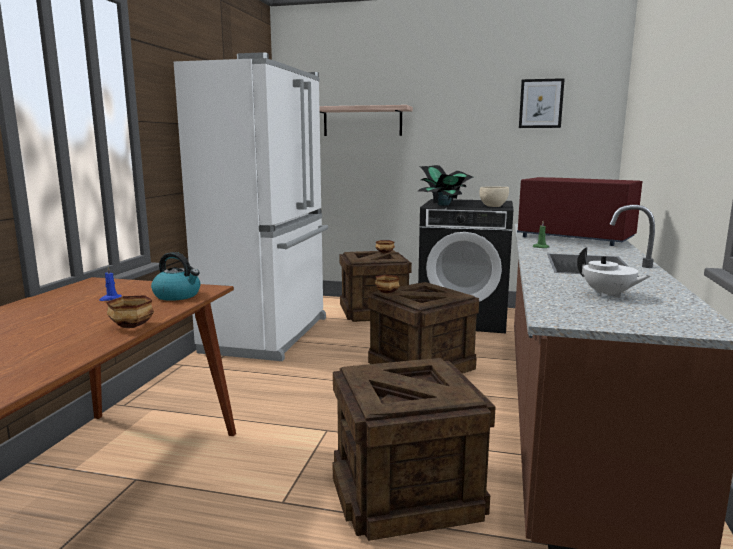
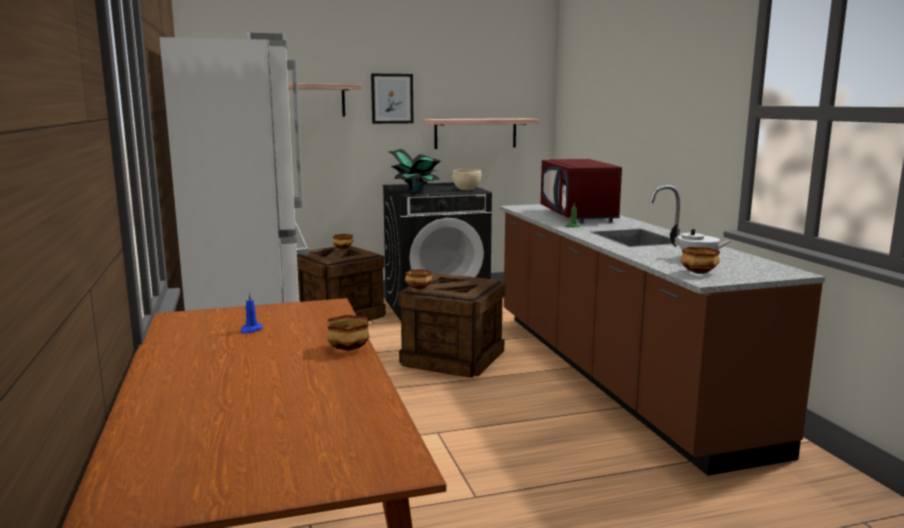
camera: 30 degrees left, 0 degrees up
(178, 295) = (316, 315): kettle -> none
(404, 493) = (561, 460): crate -> none
(528, 153) = (475, 133): none -> shelf
(541, 103) = (484, 84): picture -> picture (392, 98)
(571, 310) = (700, 272): none -> bowl
(574, 238) = (578, 216): red microwave -> red microwave turned 105 degrees counterclockwise

